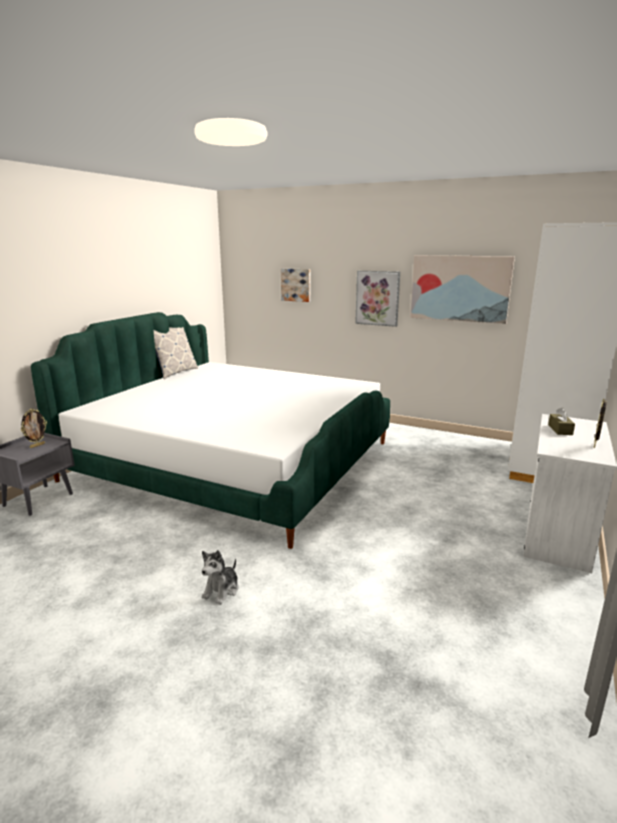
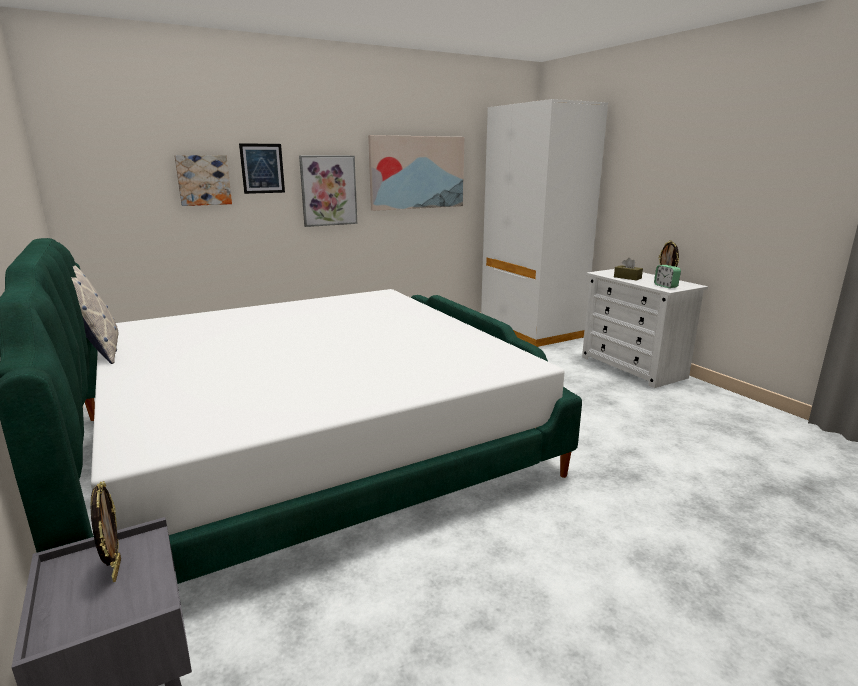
camera: 55 degrees left, 0 degrees up
(222, 590) = (624, 547): plush toy -> none
(332, 279) = (262, 168): none -> picture
(562, 448) = (665, 286): none -> alarm clock

